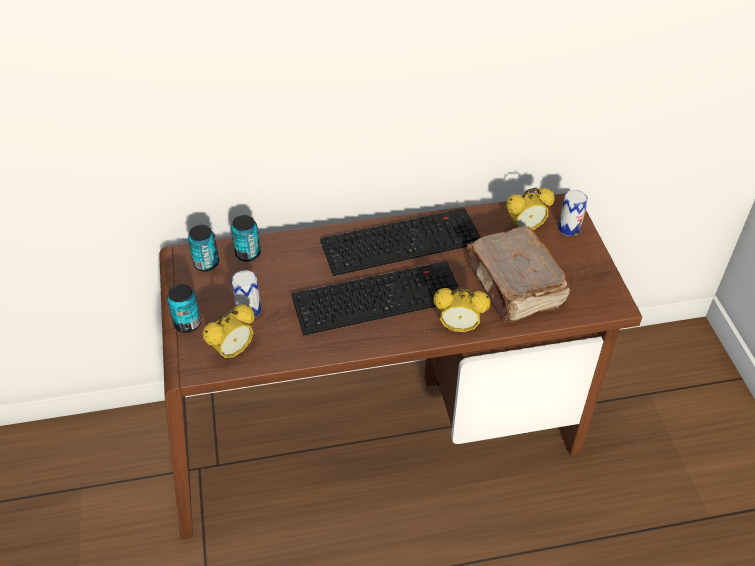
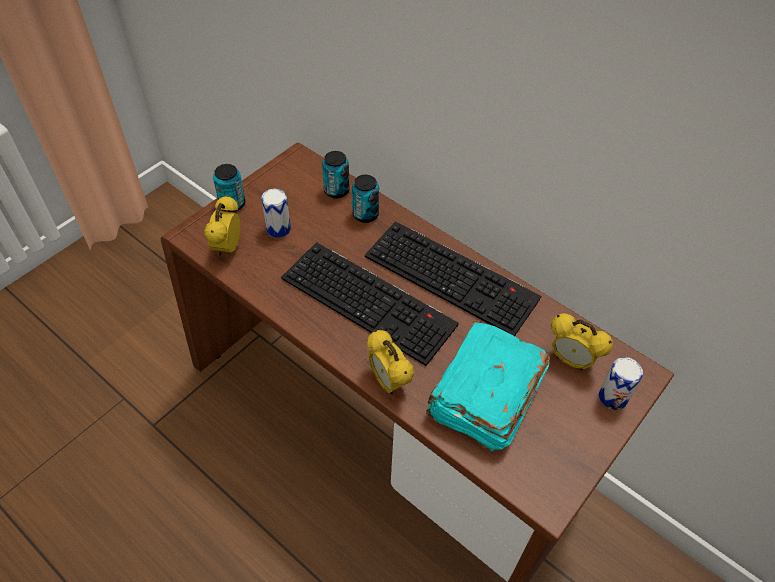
camera: 50 degrees right, 5 degrees up
(206, 263) = (302, 175): can -> can (365, 214)
(233, 352) = (228, 248): alarm clock -> alarm clock turned 90 degrees clockwise
(514, 287) = (483, 397): brown book -> turquoise book

